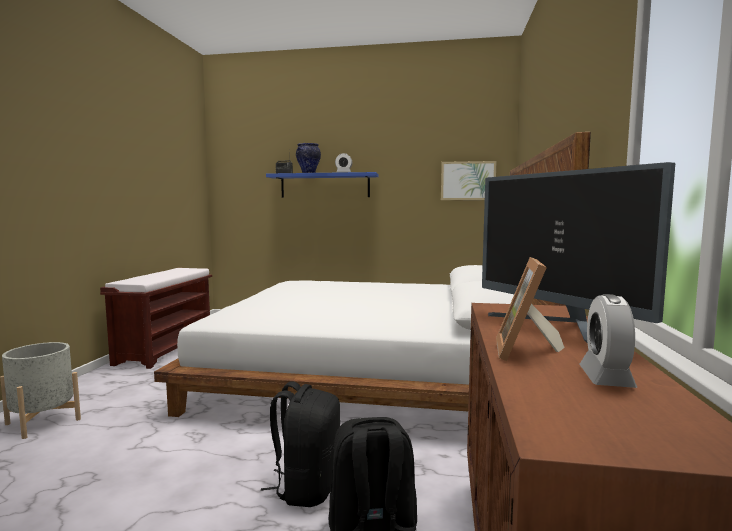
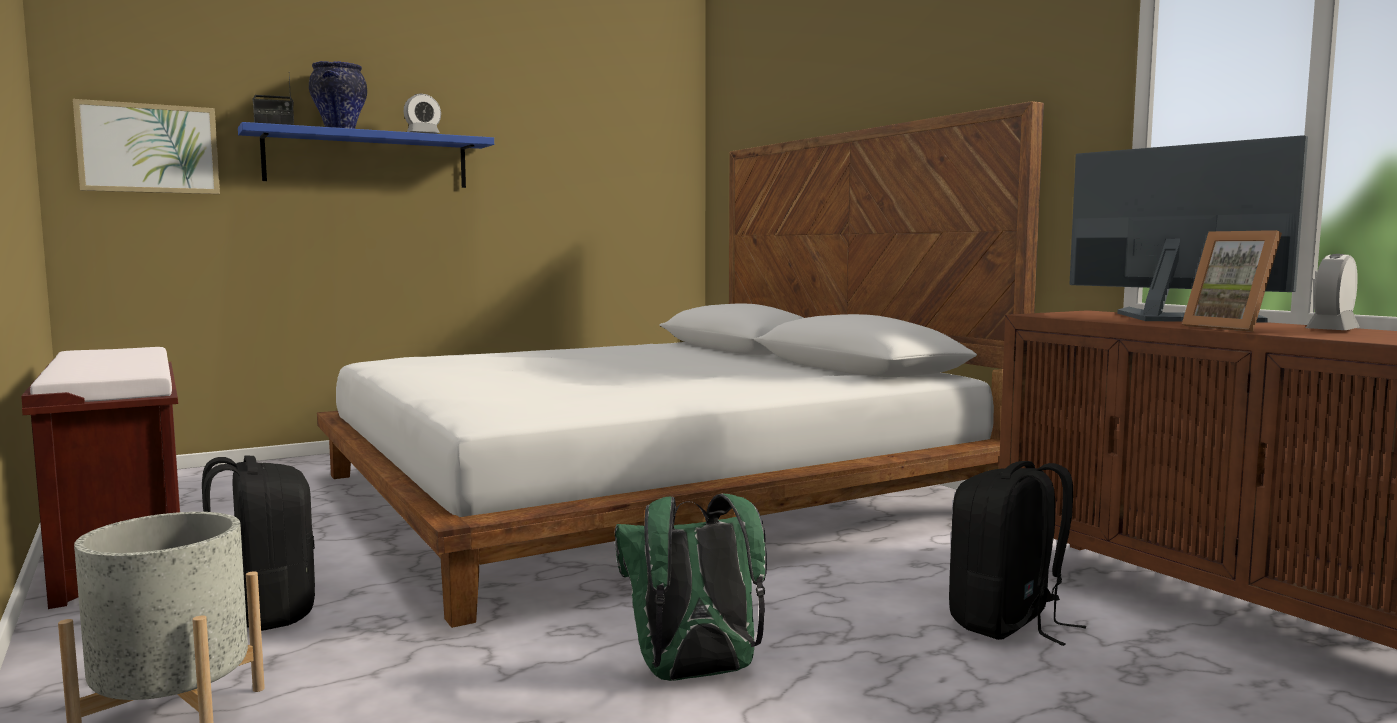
camera: 40 degrees left, 0 degrees up
(179, 481) = (694, 674): none -> green backpack
(307, 487) = (863, 619): black backpack -> black backpack (263, 614)
(468, 181) = (637, 165): picture -> picture (149, 148)
(558, 328) = (1167, 318): monitor -> monitor turned 150 degrees counterclockwise
(606, 377) = (1332, 330): alarm clock -> alarm clock turned 75 degrees clockwise

